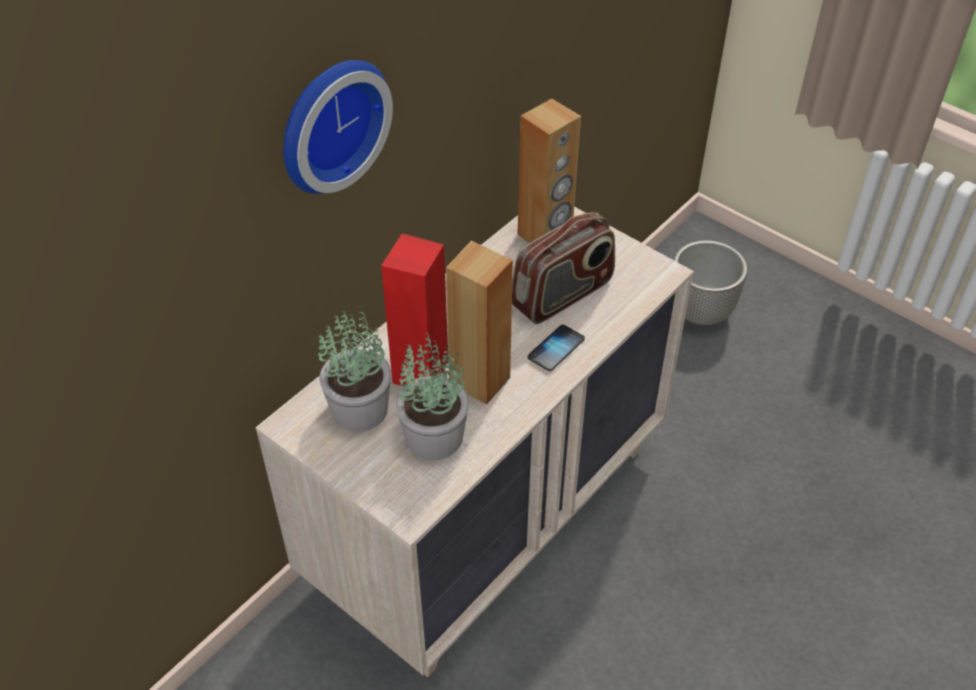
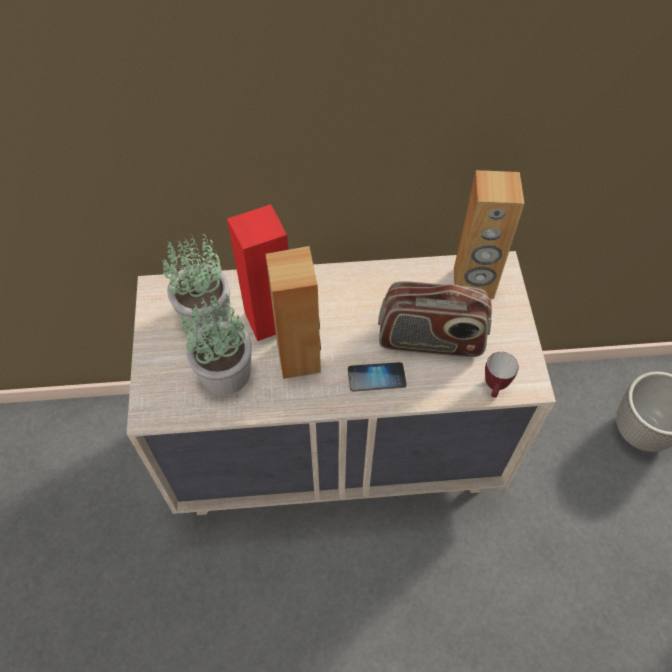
camera: 45 degrees right, 10 degrees up
(328, 122) = (240, 73): wall clock -> none
(645, 292) = (495, 387): none -> mug

